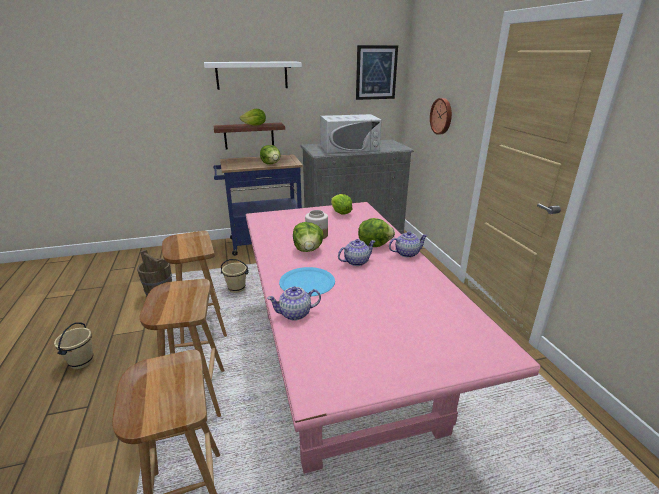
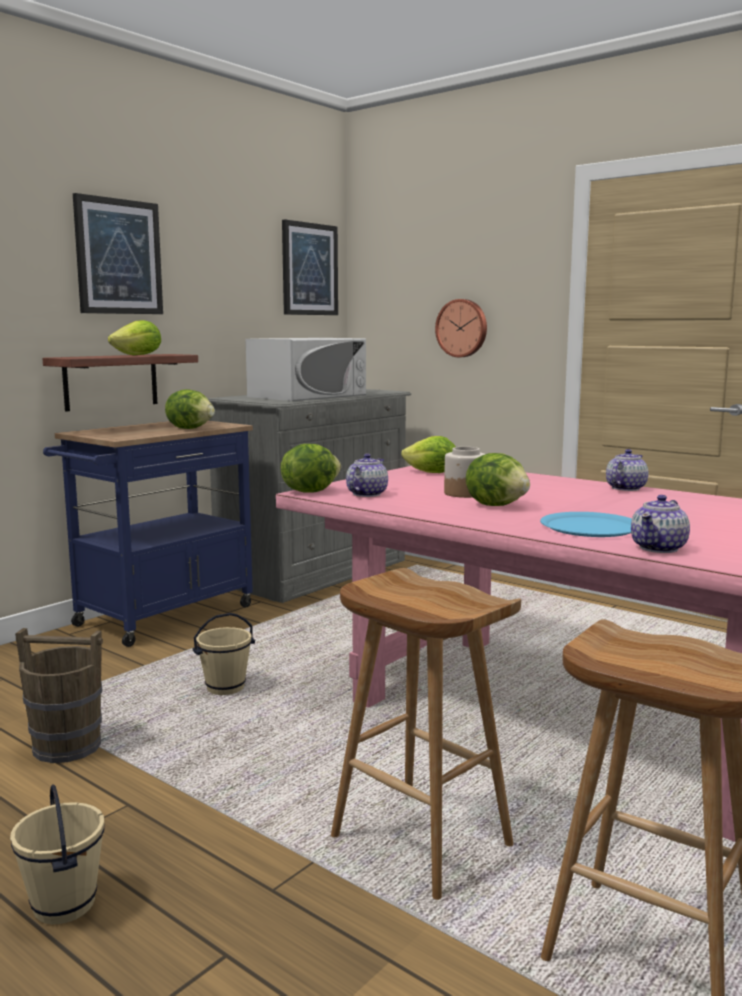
camera: 35 degrees left, 15 degrees down
(201, 326) = (251, 756): brown stool -> none
(252, 75) = (118, 257): white shelf -> picture
(356, 262) = (590, 503): teapot -> teapot (366, 494)
(374, 244) = (566, 488): lettuce -> lettuce (309, 491)

